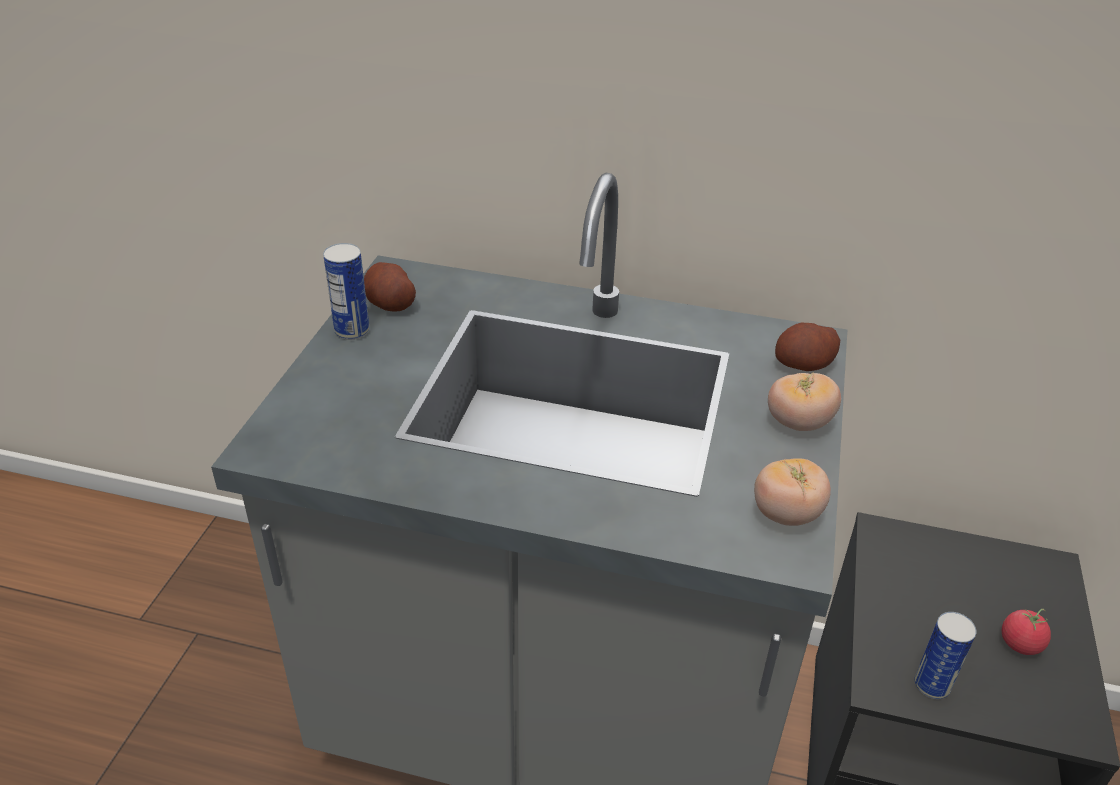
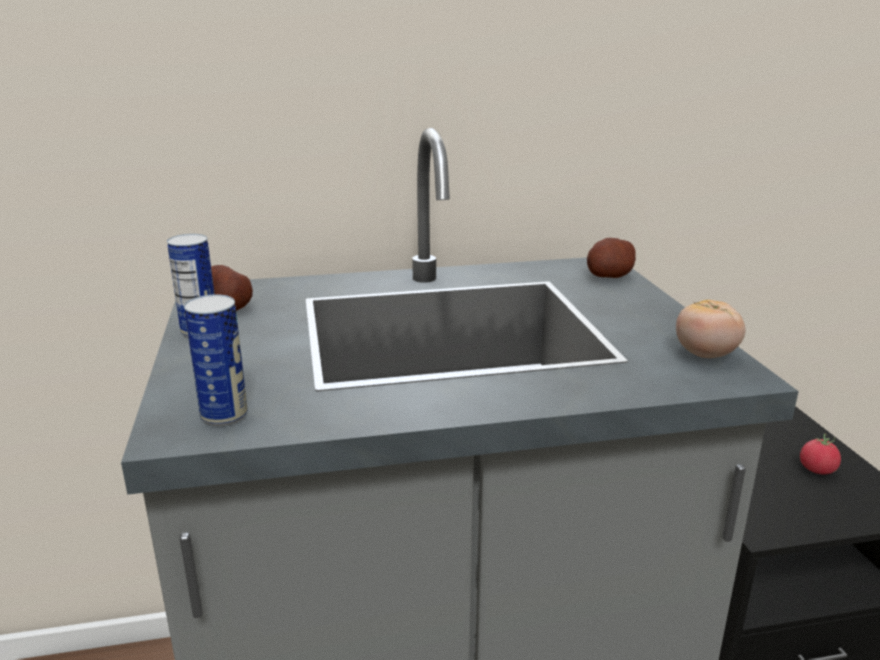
camera: 25 degrees left, 15 degrees down
(798, 423) = (646, 305): tomato -> none
(932, 685) = (790, 516): can -> can (224, 415)

